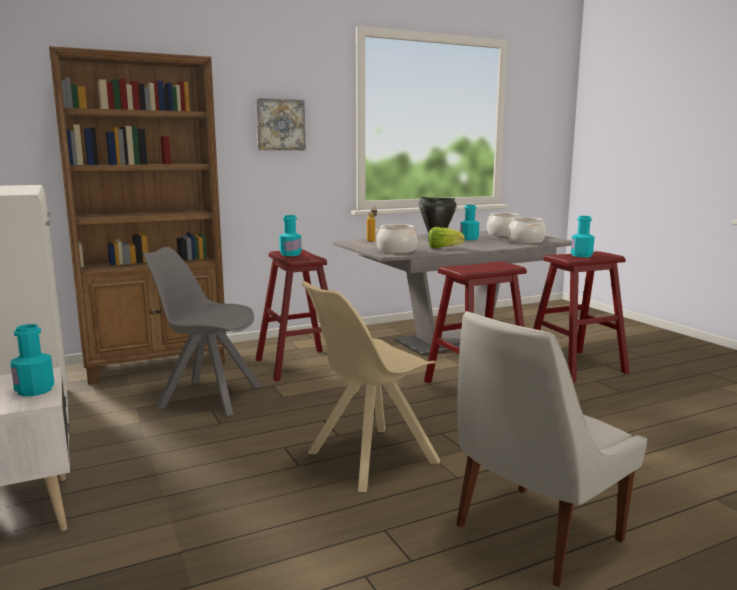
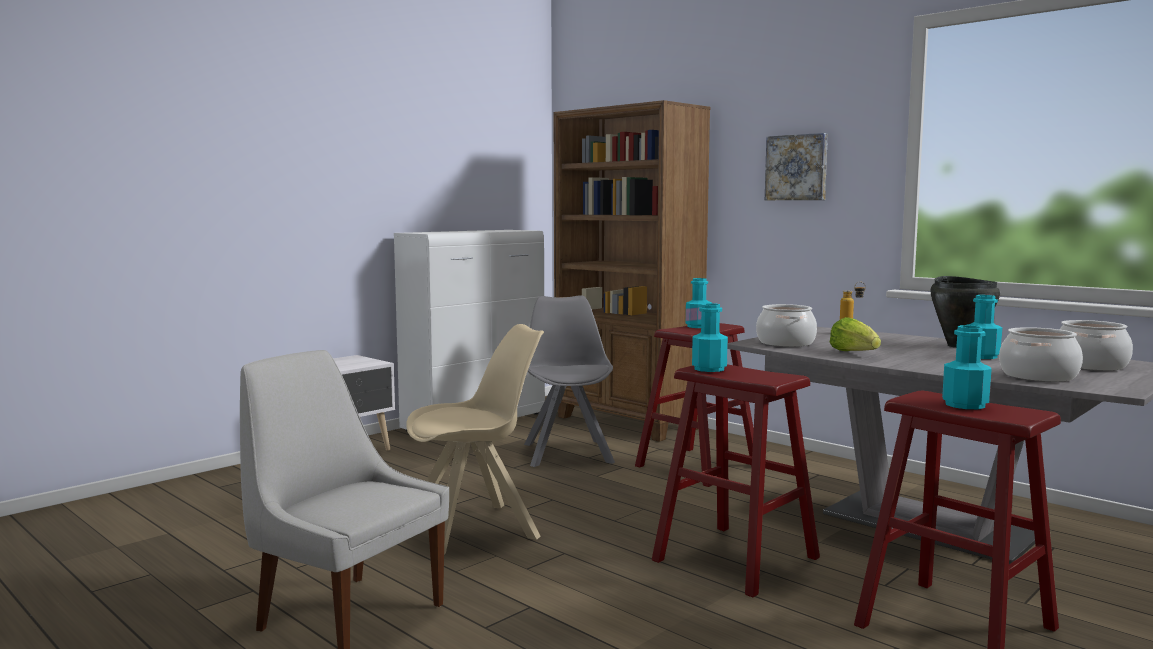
camera: 70 degrees right, 5 degrees down
(35, 390) = (343, 366): turquoise bottle -> turquoise bottle (709, 369)
(369, 459) = (476, 529): beige chair -> beige chair turned 120 degrees clockwise

